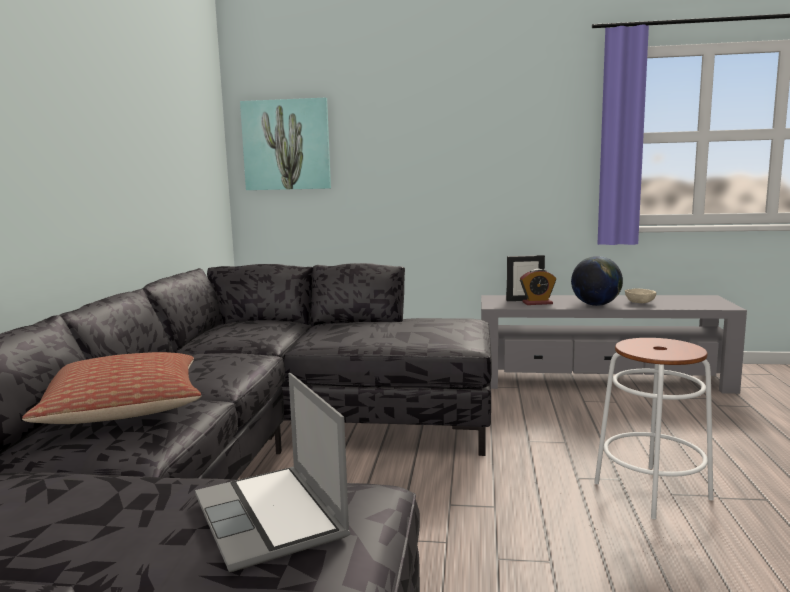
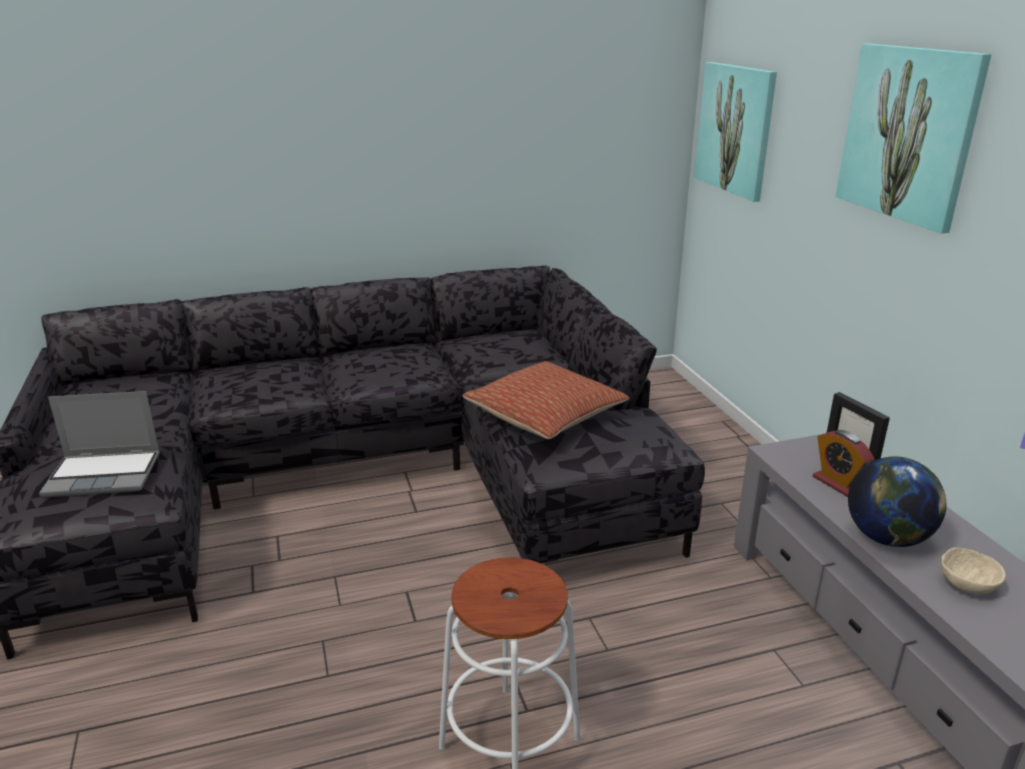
camera: 65 degrees right, 15 degrees up
(123, 409) = (275, 373): pillow -> pillow (545, 416)
(272, 518) = (105, 474): laptop -> laptop turned 135 degrees counterclockwise
(460, 115) = (907, 134): none -> picture

